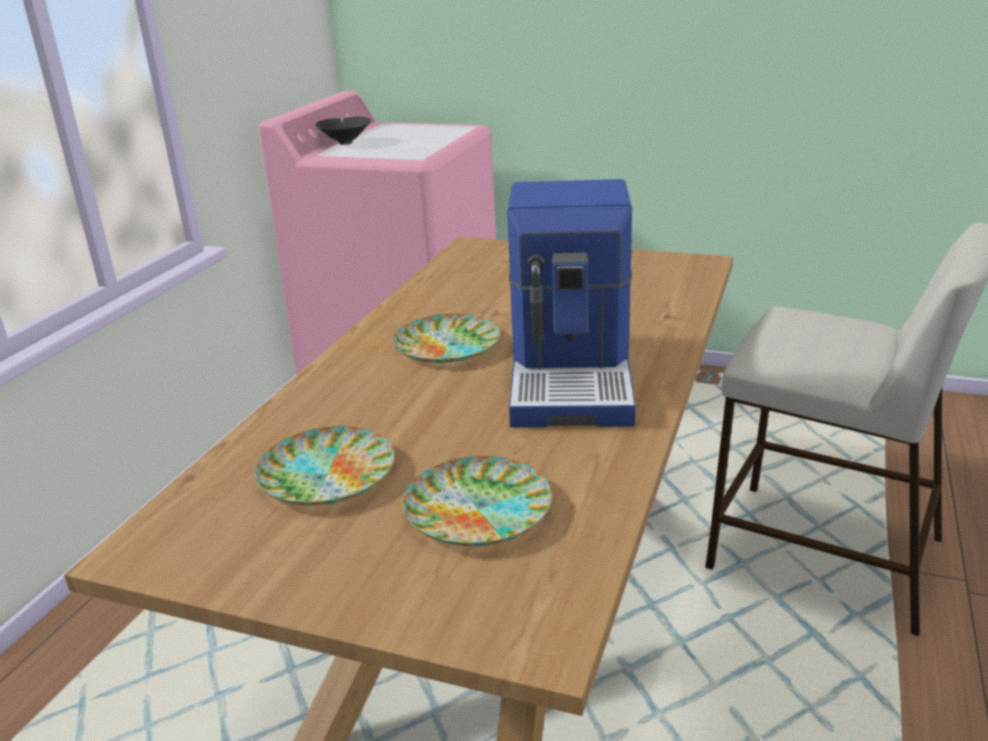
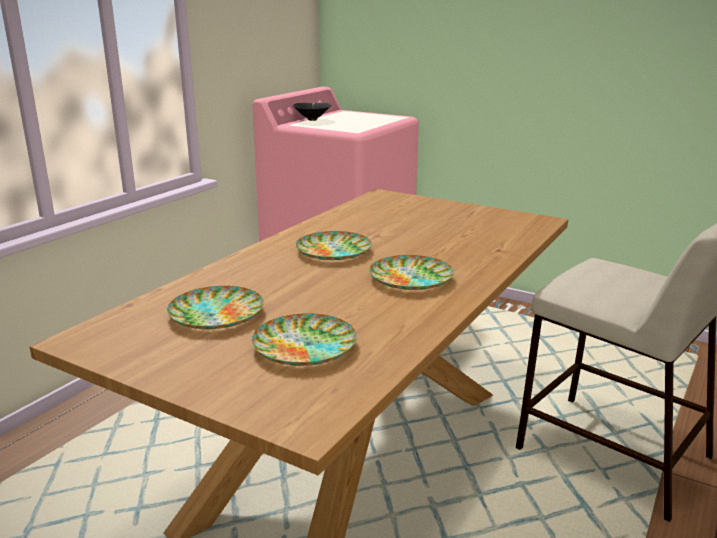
camera: 10 degrees right, 5 degrees down
(573, 376) = (411, 278): coffee machine -> plate

